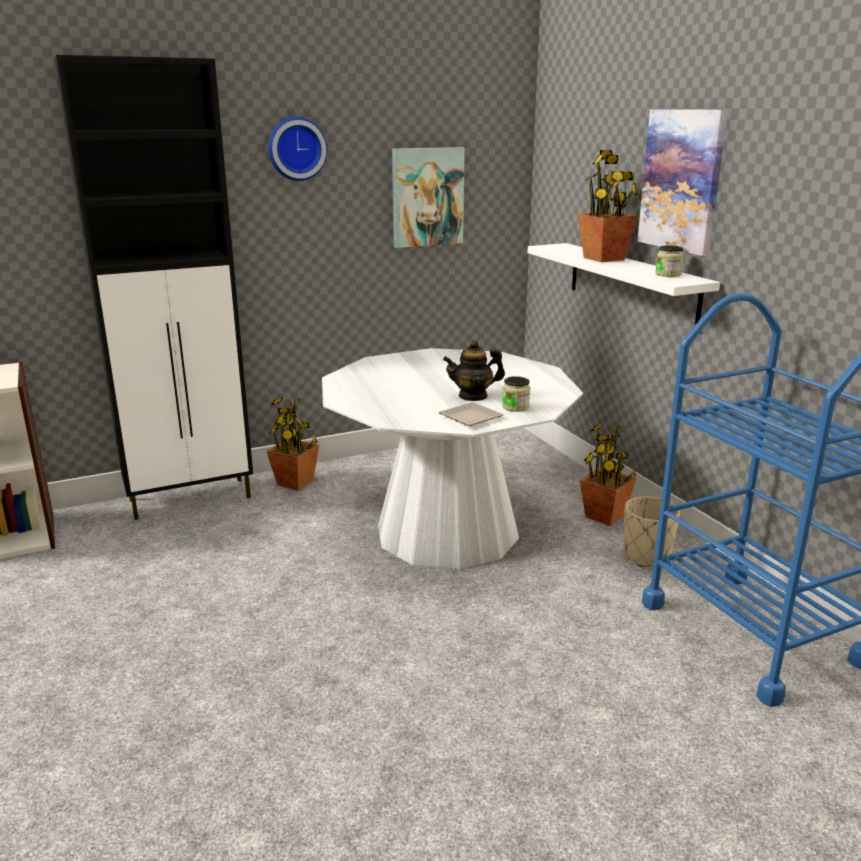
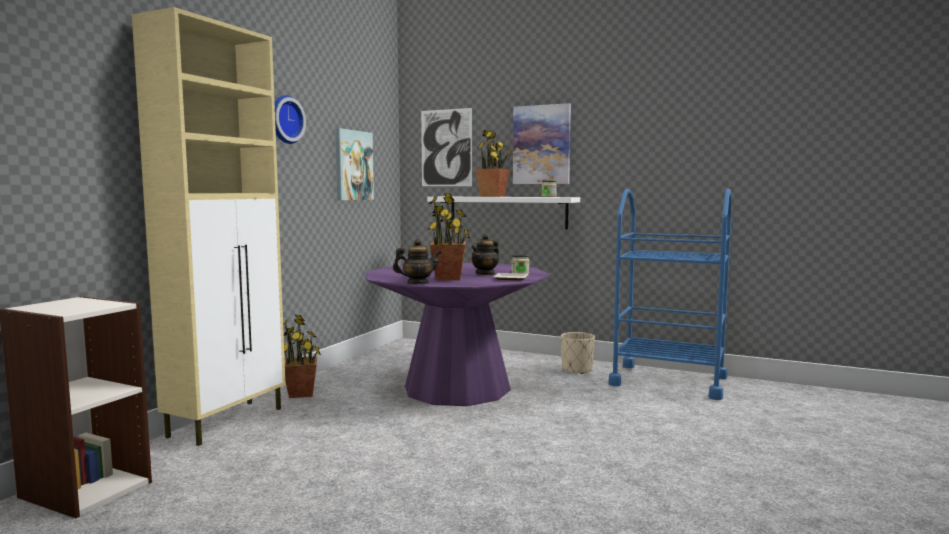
camera: 40 degrees left, 15 degrees down
(192, 498) = (228, 421): black cabinet -> beige cabinet
(343, 401) = (417, 283): none -> teapot
(447, 532) = (457, 388): white dining table -> purple dining table
(576, 168) = (446, 148): none -> picture
(605, 516) = (528, 361): potted plant -> potted plant (449, 278)

